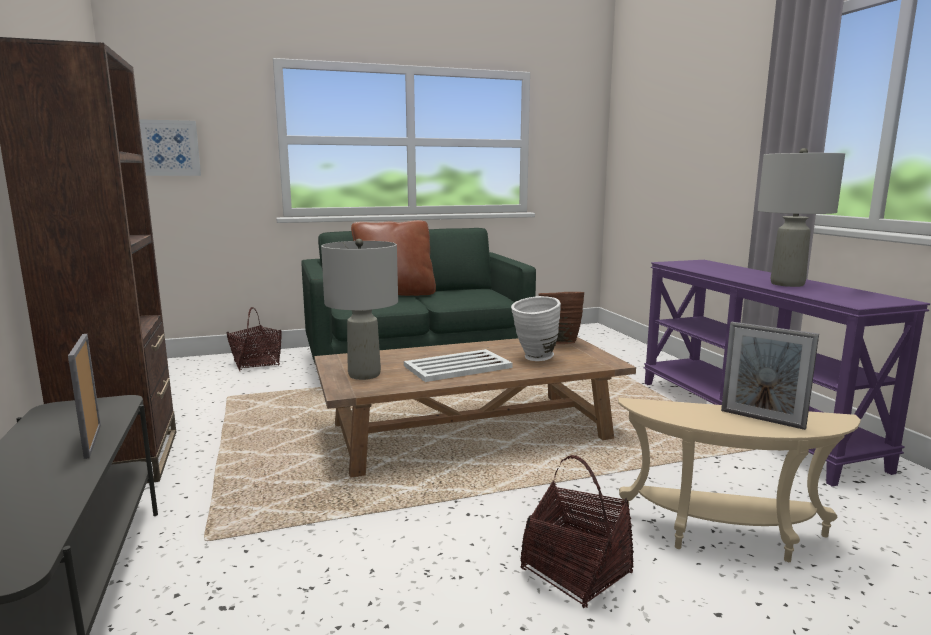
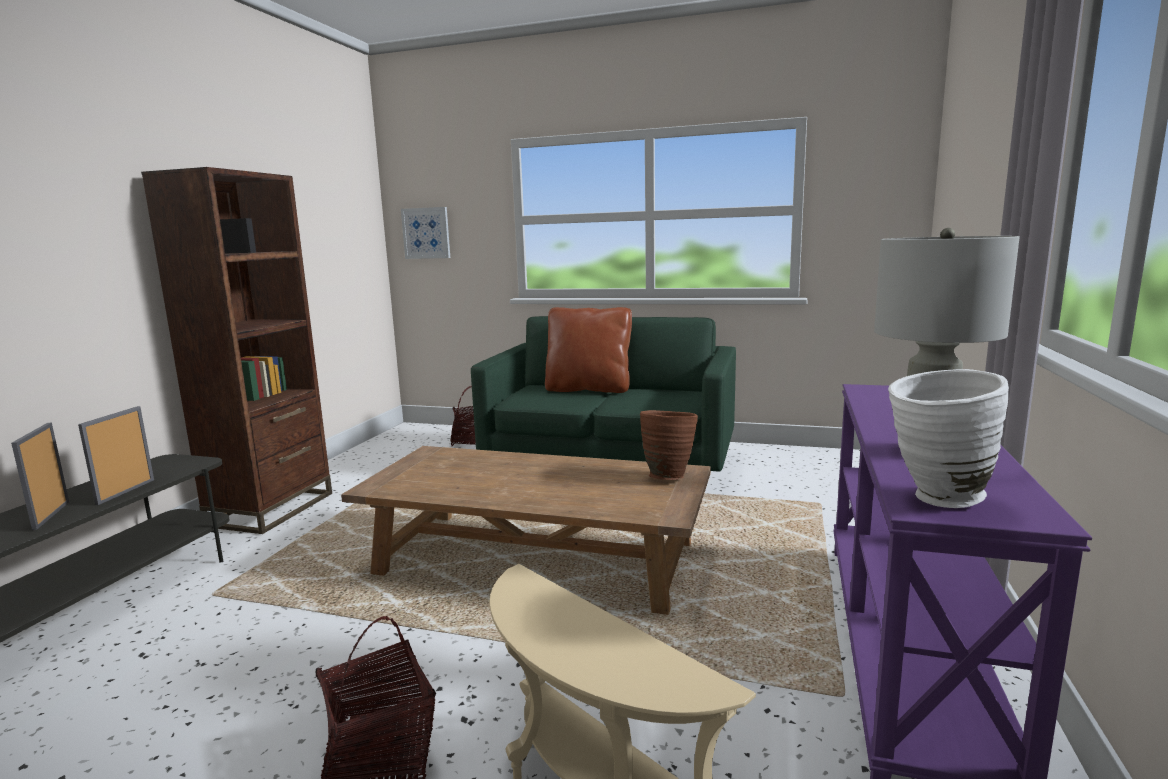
camera: 35 degrees right, 0 degrees up
(364, 375) = (417, 474): grey table lamp -> none
(458, 367) = (507, 483): white tray -> none
(534, 359) = (598, 491): white vase -> white vase (935, 500)
(762, 419) = (602, 648): picture frame -> picture frame (51, 515)

